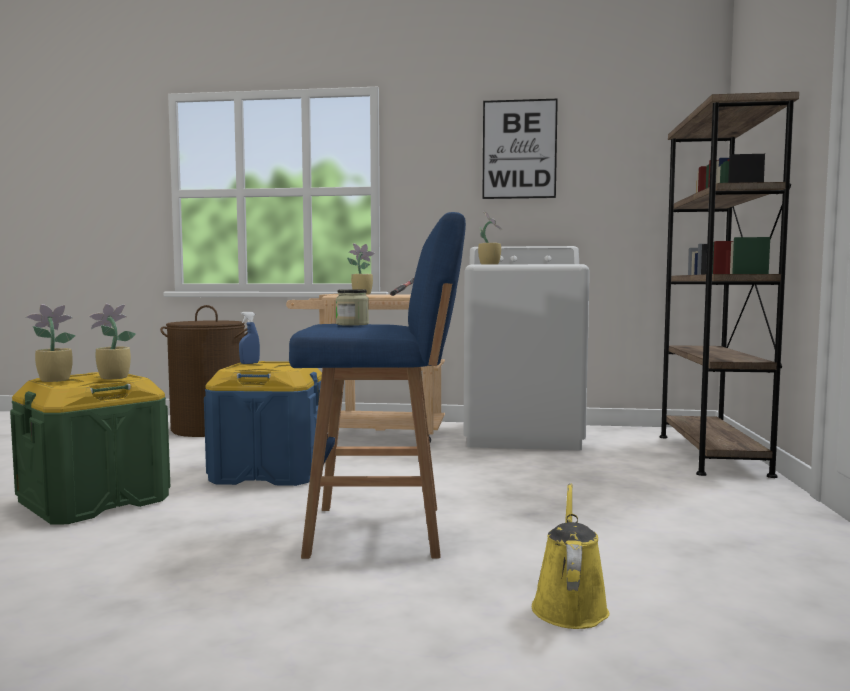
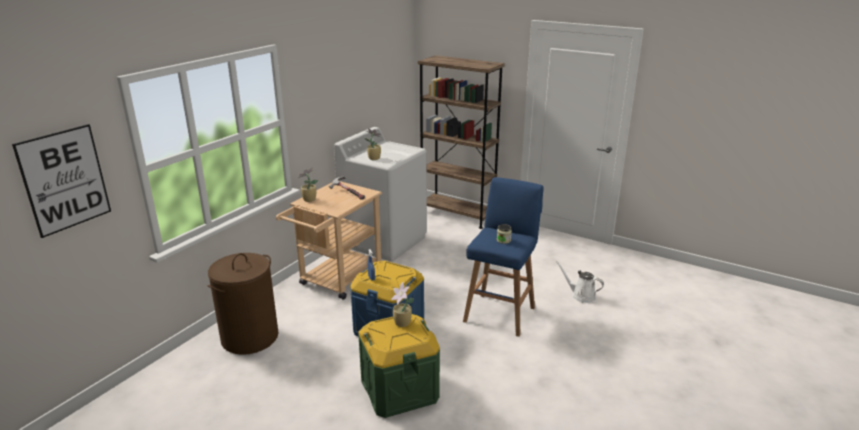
camera: 65 degrees left, 20 degrees up
(53, 380) = (397, 342): potted plant -> none
(519, 149) = (346, 74): picture -> picture (64, 180)
(569, 606) = (581, 296): yellow watering can -> white watering can

